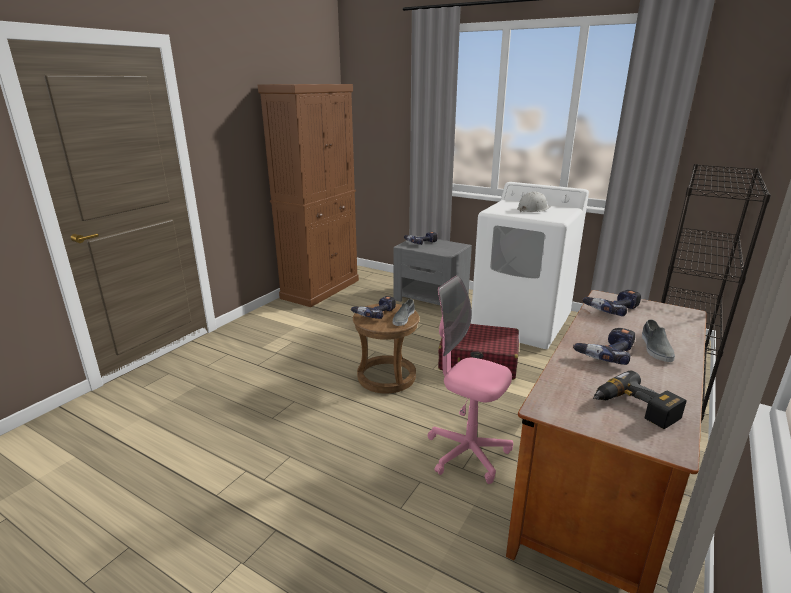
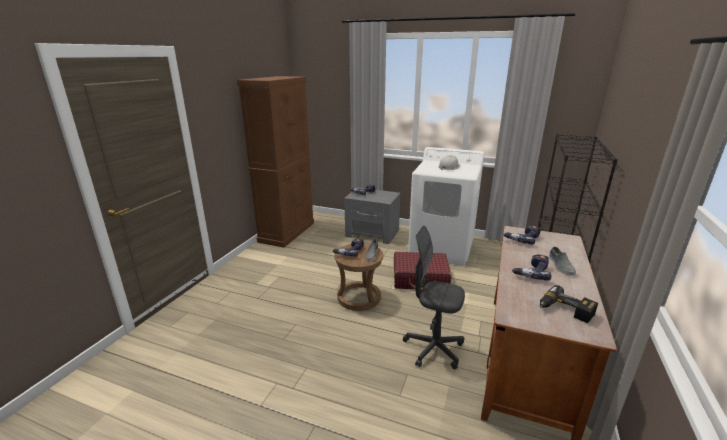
camera: 10 degrees left, 0 degrees up
(467, 453) = (433, 349): pink office chair -> grey office chair

